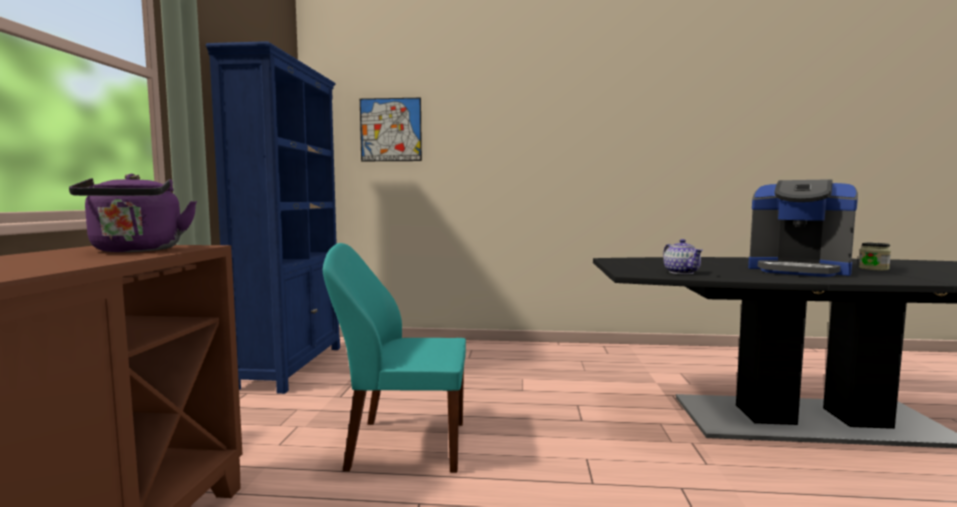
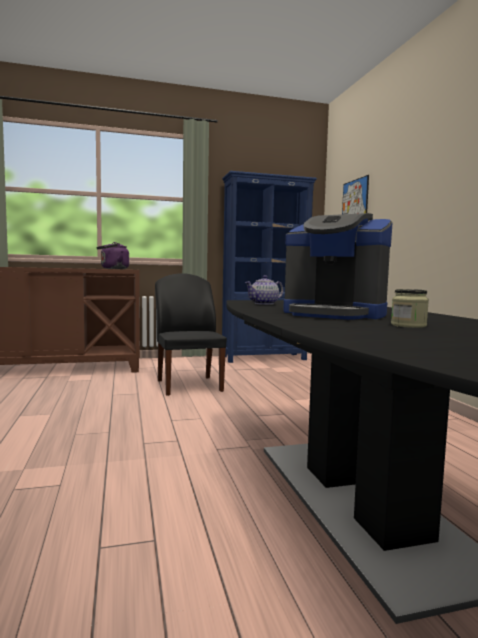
camera: 70 degrees right, 0 degrees up
(404, 445) = (189, 385): turquoise chair -> black chair
(798, 270) = (335, 314): coffee machine -> coffee machine turned 75 degrees counterclockwise

